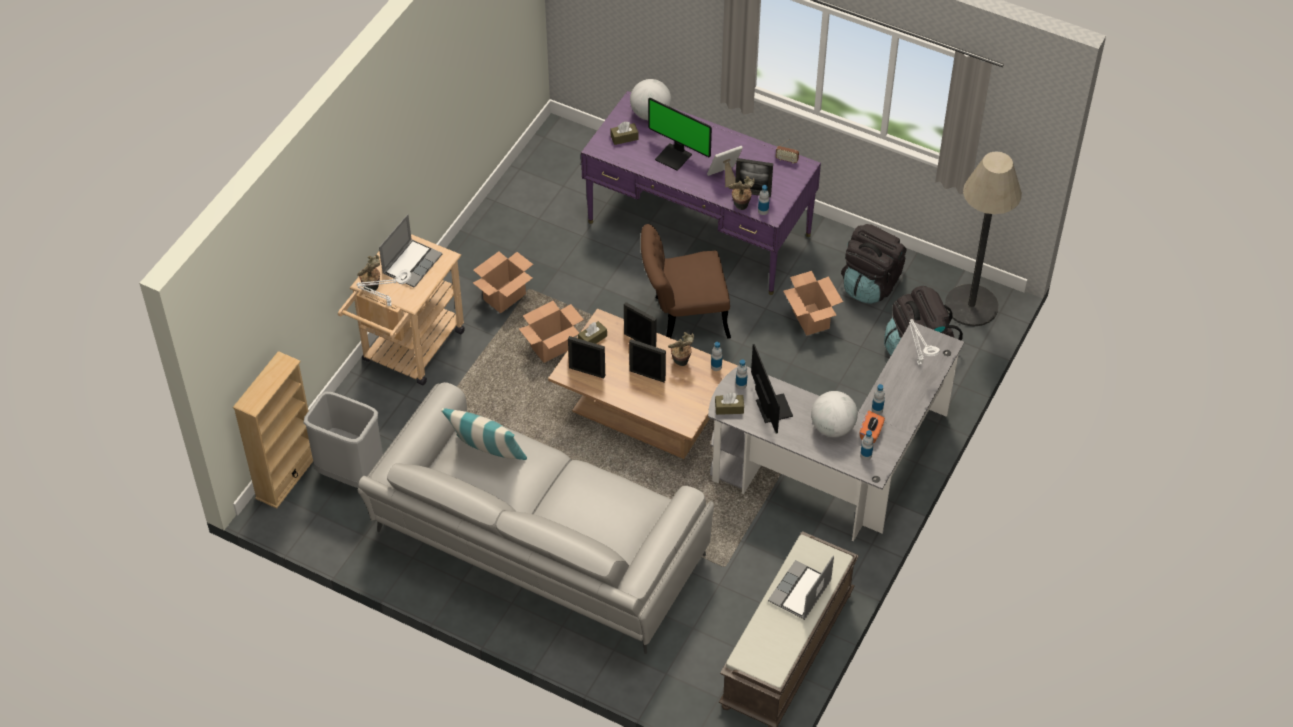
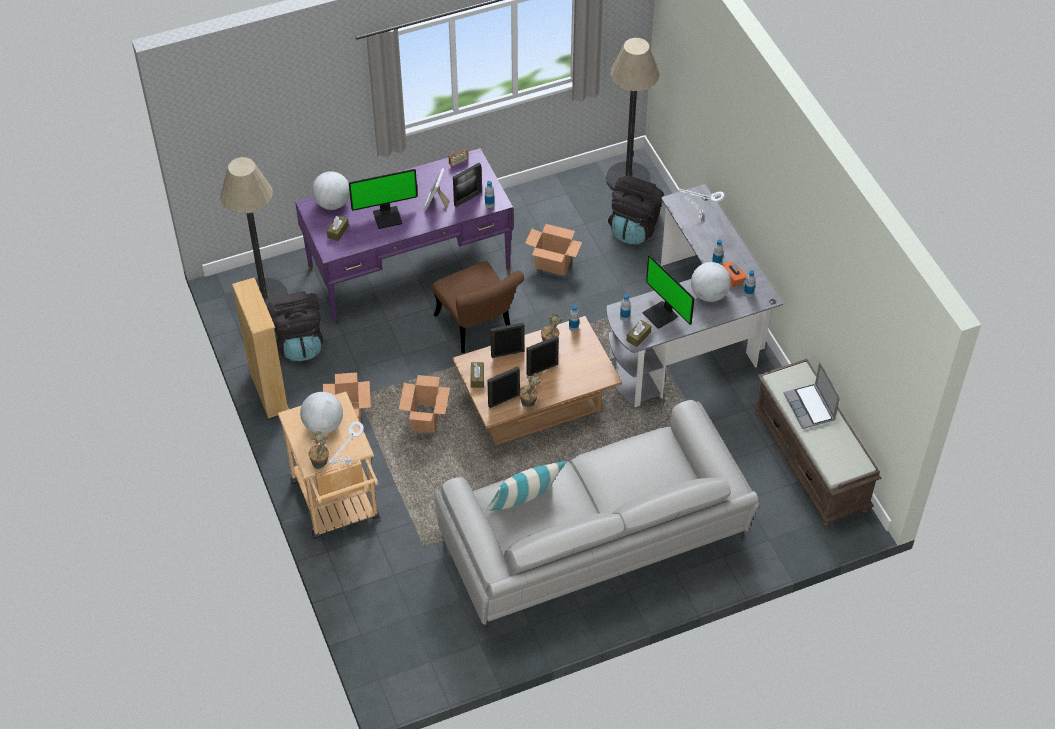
camera: 50 degrees left, 0 degrees up
(287, 476) = (374, 658): beige bookcase -> beige bookcase (268, 390)
(350, 474) = (414, 615): grey trash can -> none
(412, 263) = (323, 425): laptop -> globe
(568, 161) = (264, 297): none -> floor lamp
(682, 317) = (478, 329): brown chair -> brown chair turned 60 degrees counterclockwise
(741, 207) = (473, 213): potted plant -> potted plant (529, 404)
(772, 409) = (662, 315): monitor -> monitor turned 150 degrees counterclockwise
(871, 284) = (556, 214): black backpack -> black backpack (299, 343)

